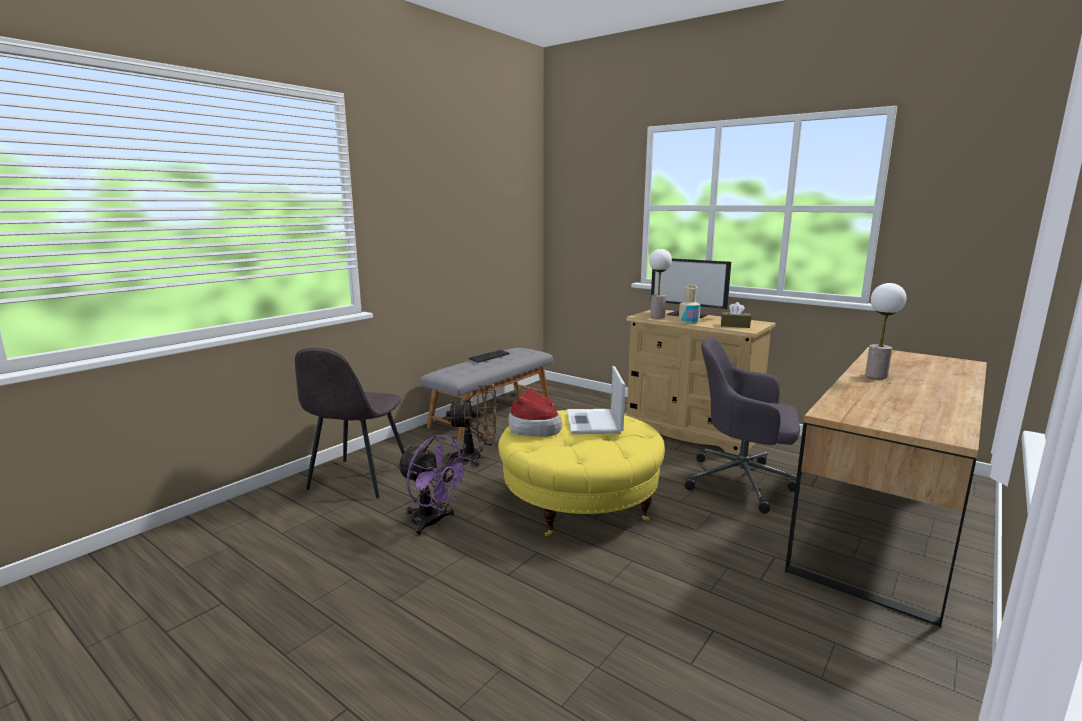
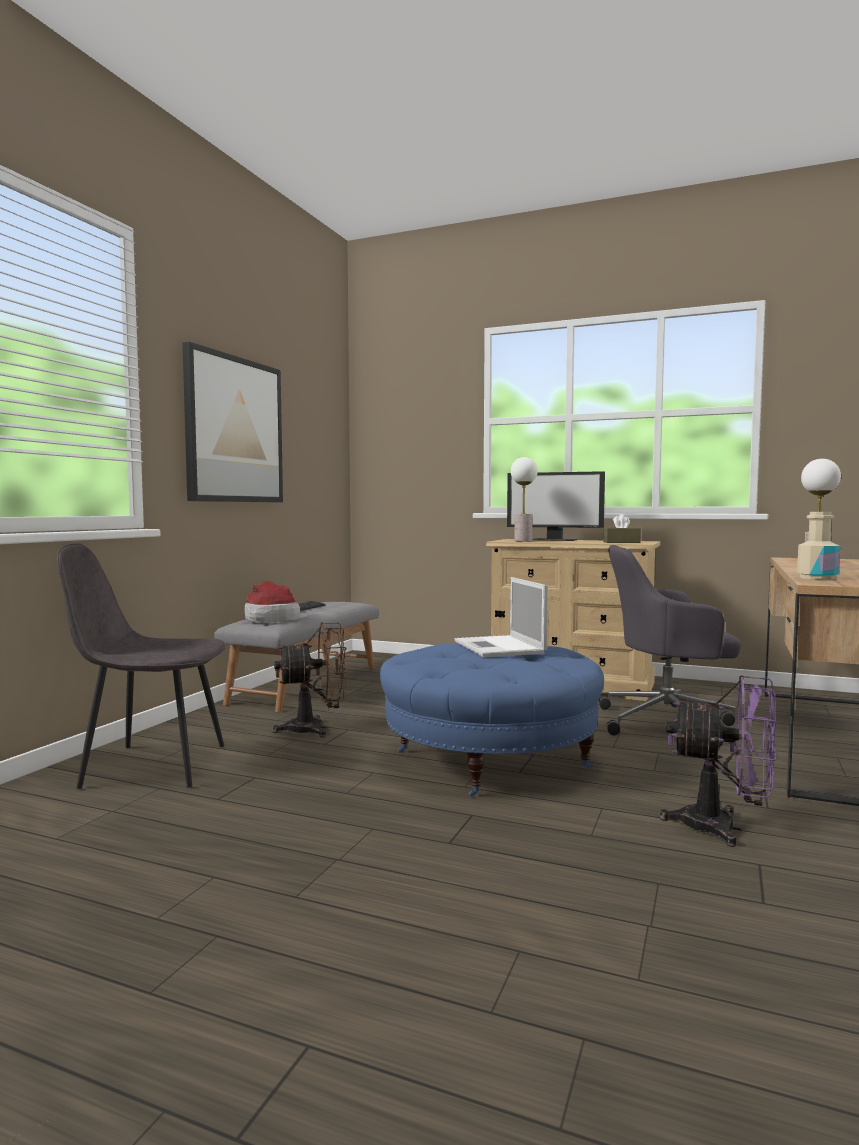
camera: 15 degrees left, 10 degrees down
(358, 479) = (151, 765): grey chair -> grey chair turned 90 degrees clockwise
(433, 523) = (299, 800): purple fan -> purple fan (723, 828)
(435, 228) = (234, 430): none -> picture
(533, 427) = (427, 655): hat -> hat (271, 618)
(580, 503) = (490, 759): yellow ottoman -> blue ottoman
(688, 321) = (565, 542): beige bottle -> beige bottle (817, 578)

